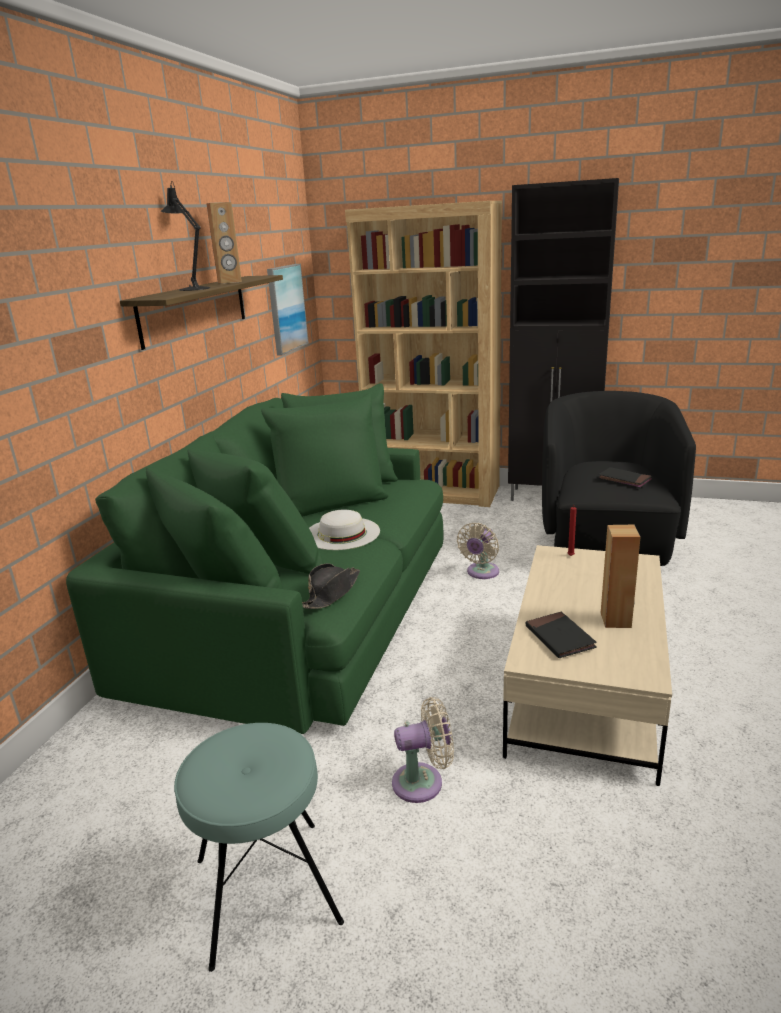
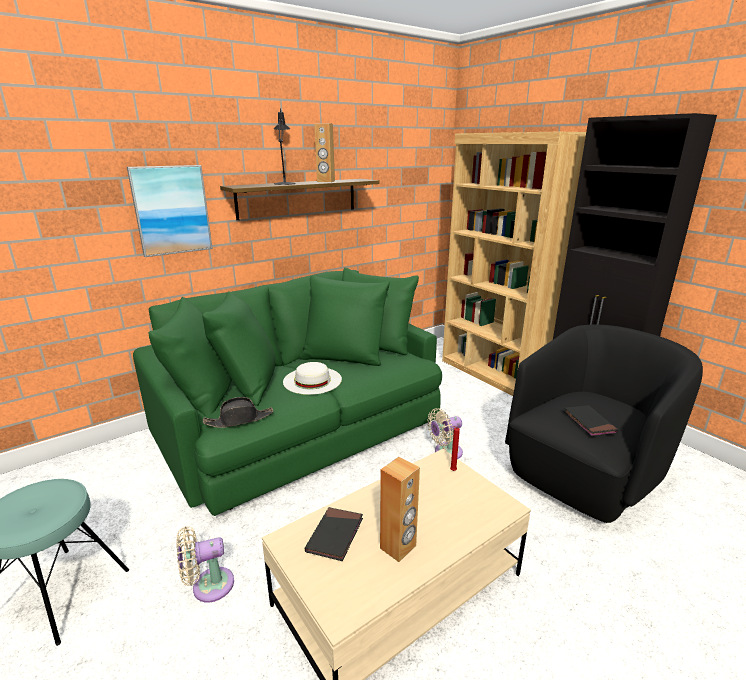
camera: 35 degrees right, 0 degrees up
(286, 308) = (407, 206): picture -> picture (171, 210)
(423, 782) = (208, 586): beige fan -> beige fan turned 135 degrees clockwise

